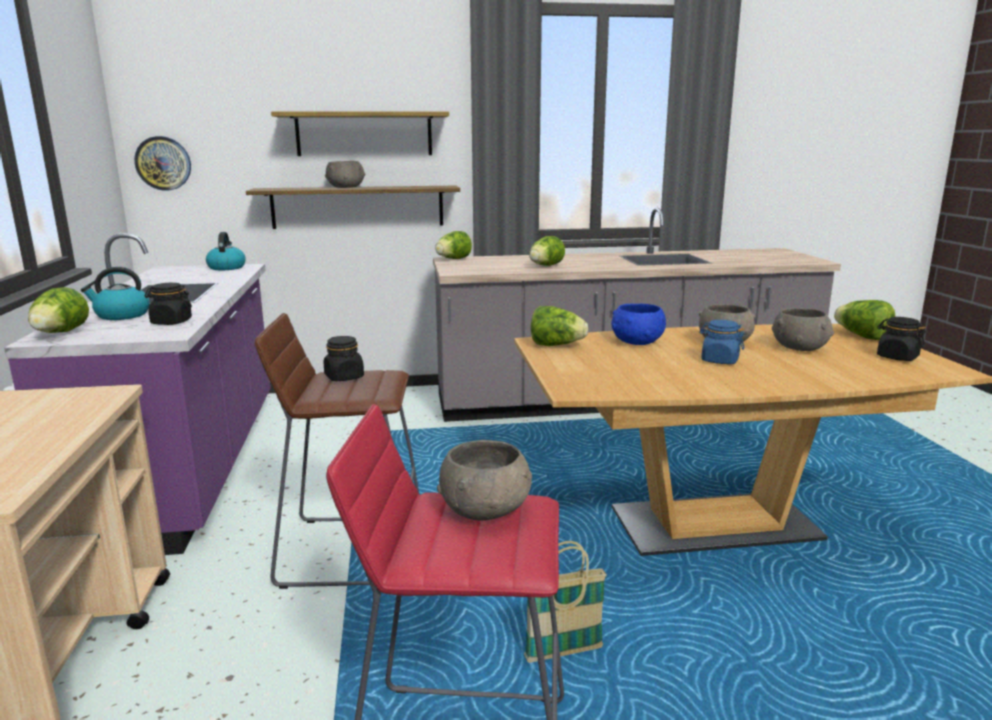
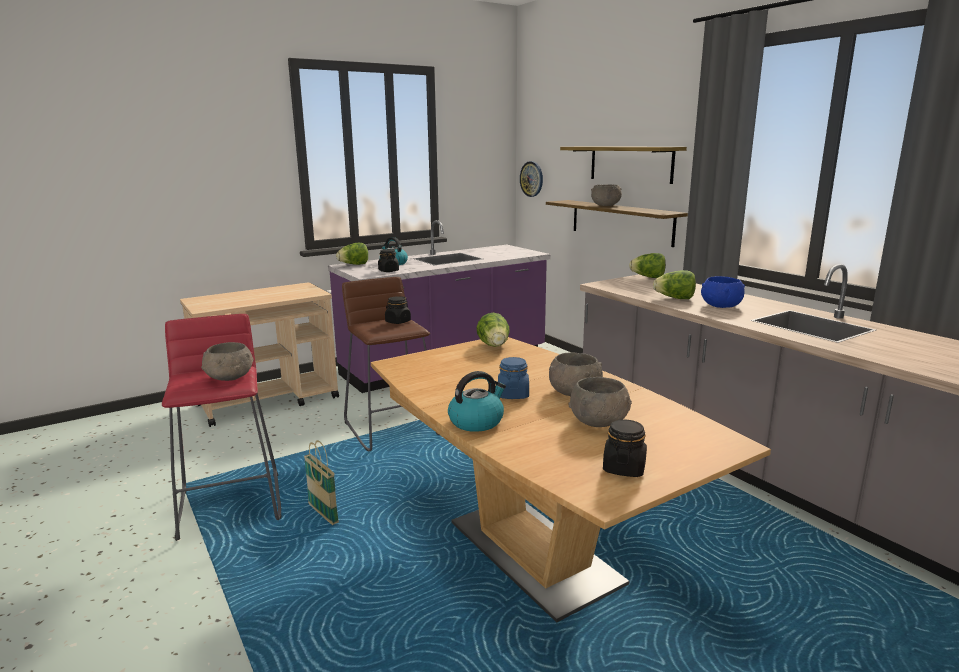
camera: 65 degrees right, 0 degrees up
(226, 267) = (525, 252): kettle -> kettle (476, 421)
(636, 342) = (535, 365): blue bowl -> blue bowl (720, 306)
(862, 336) = (698, 450): lettuce -> none

